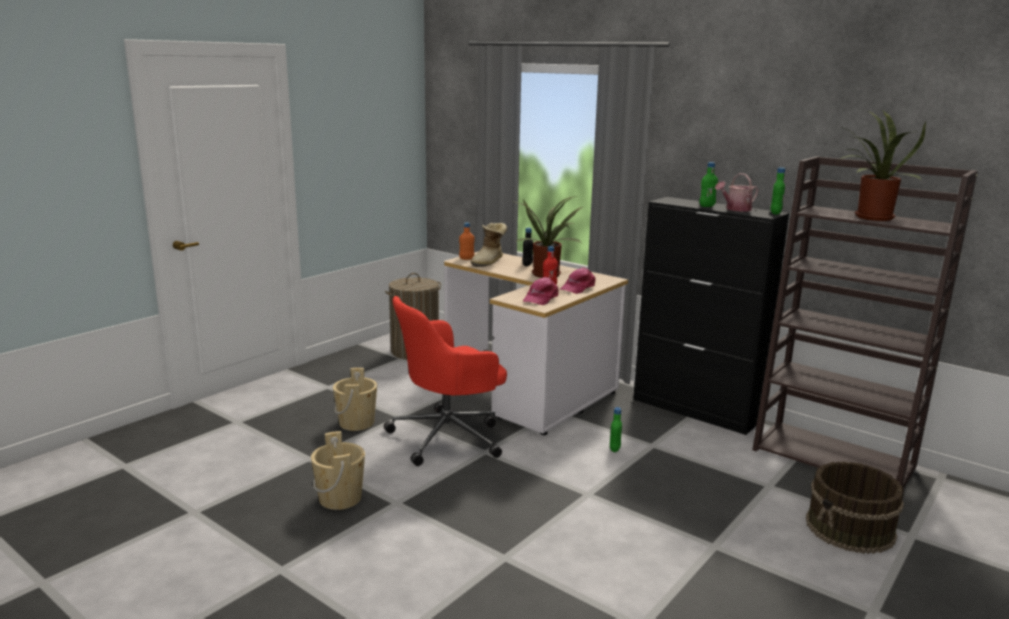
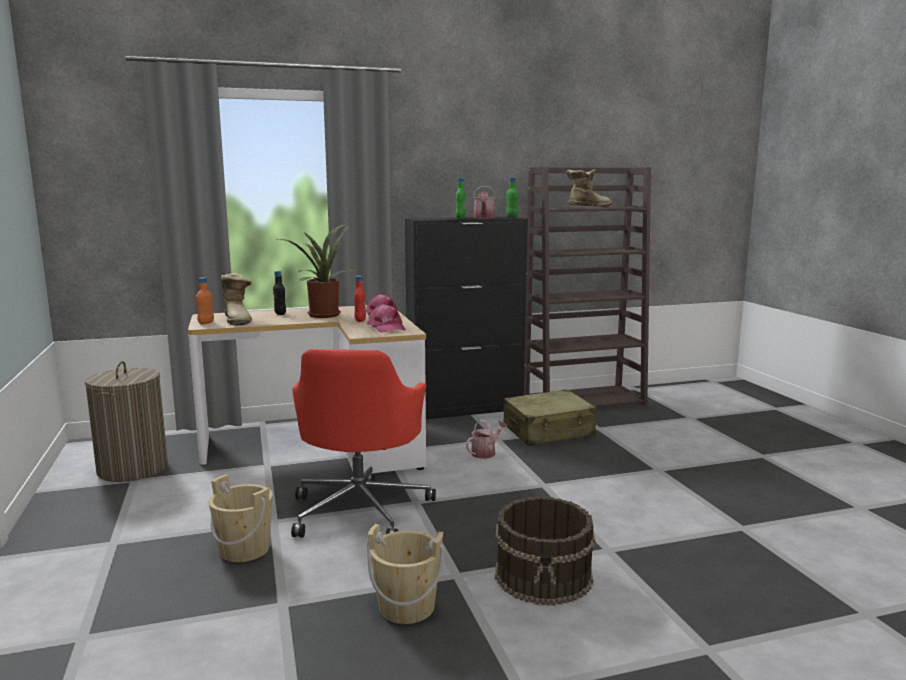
camera: 55 degrees left, 5 degrees down
(615, 449) = (486, 452): green bottle -> watering can
(713, 462) = (548, 431): none -> beige suitcase
(850, 528) = (671, 428): brown bucket -> brown bucket (544, 576)
(869, 217) = (586, 207): potted plant -> boot

